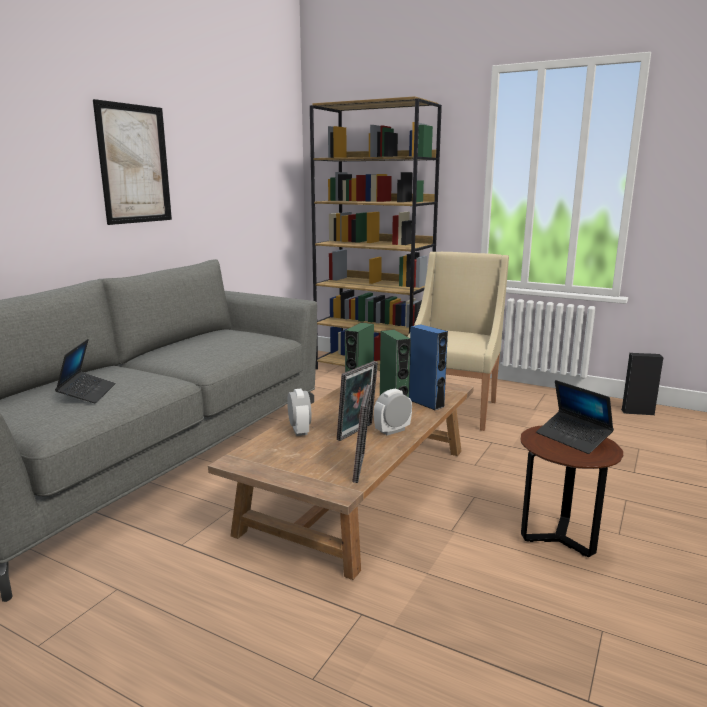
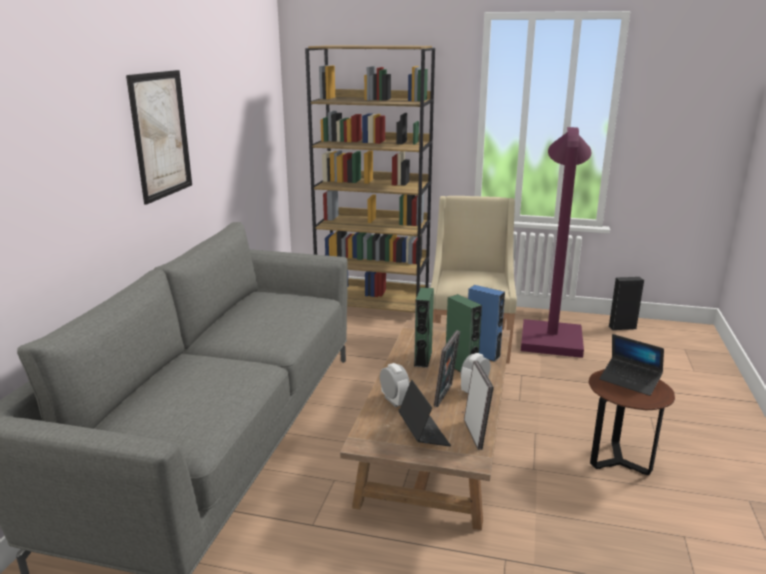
camera: 15 degrees left, 5 degrees up
(87, 393) = (196, 396): laptop -> laptop (423, 433)
(547, 411) = (551, 336): none -> purple floor lamp

